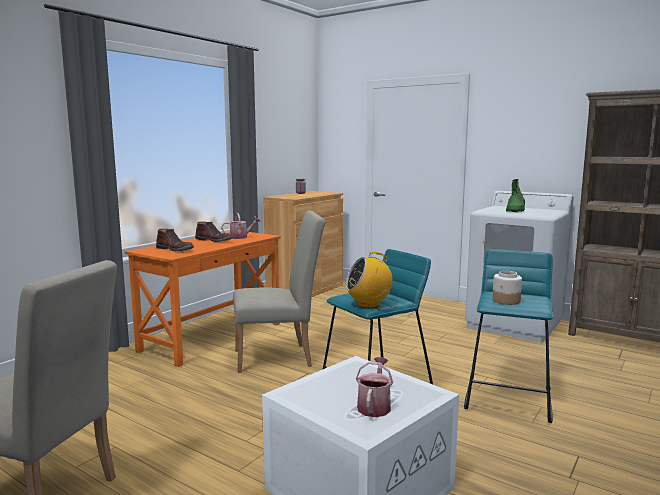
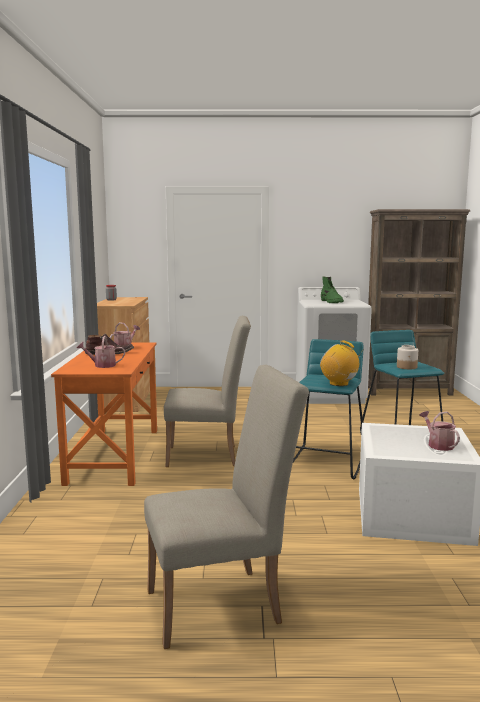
camera: 35 degrees left, 0 degrees up
(175, 249) = (102, 365): brown boot -> watering can
(279, 357) = (208, 456): beige chair -> beige chair turned 45 degrees clockwise
(369, 304) = (339, 384): radio -> radio turned 90 degrees clockwise

